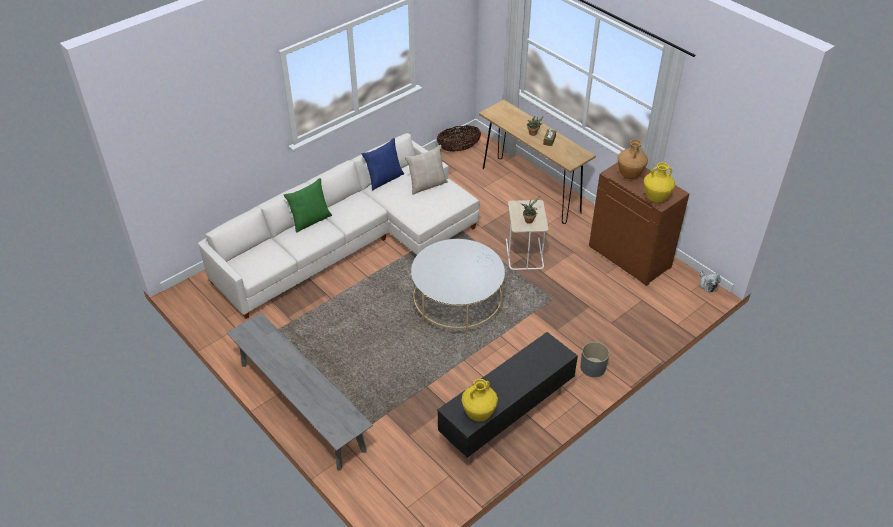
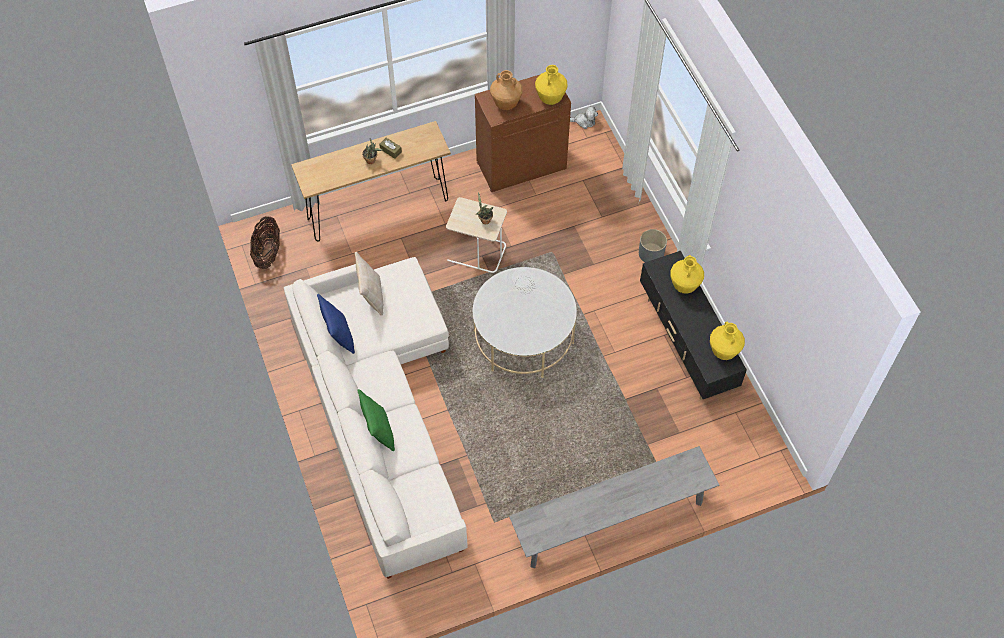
camera: 70 degrees left, 15 degrees up
(538, 367) = (684, 286): none -> yellow vase

